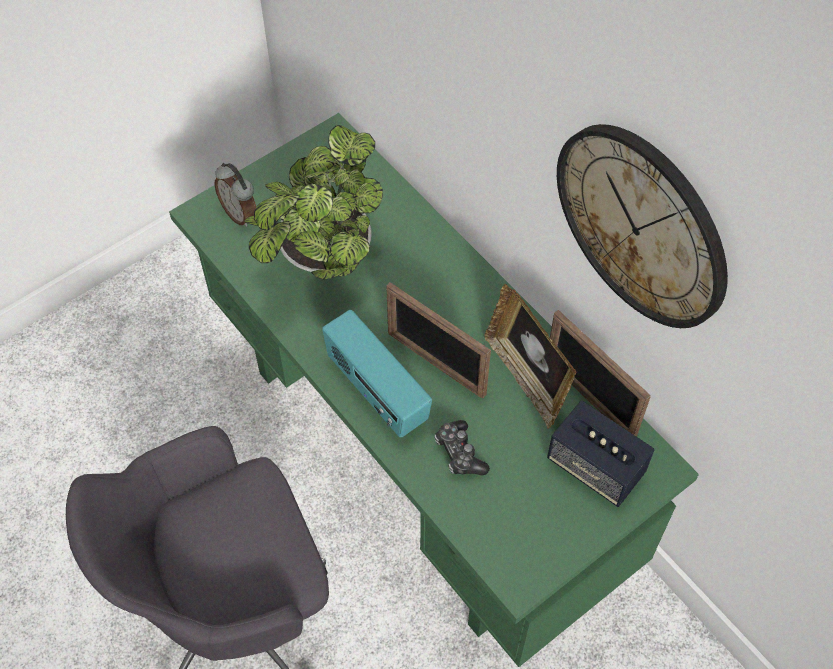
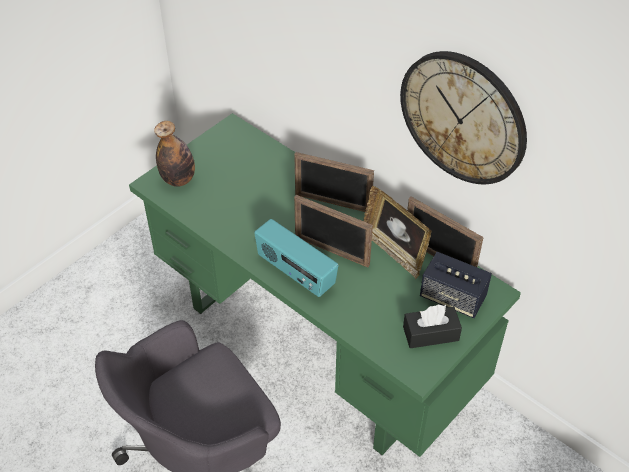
camera: 10 degrees left, 10 degrees down
(240, 213) = (178, 179): alarm clock -> bottle
(322, 259) = (241, 199): potted plant -> none
(454, 284) = (332, 203): none -> picture frame
(459, 453) = (360, 302): game controller -> none
(550, 520) = (430, 333): none -> black tissue box

